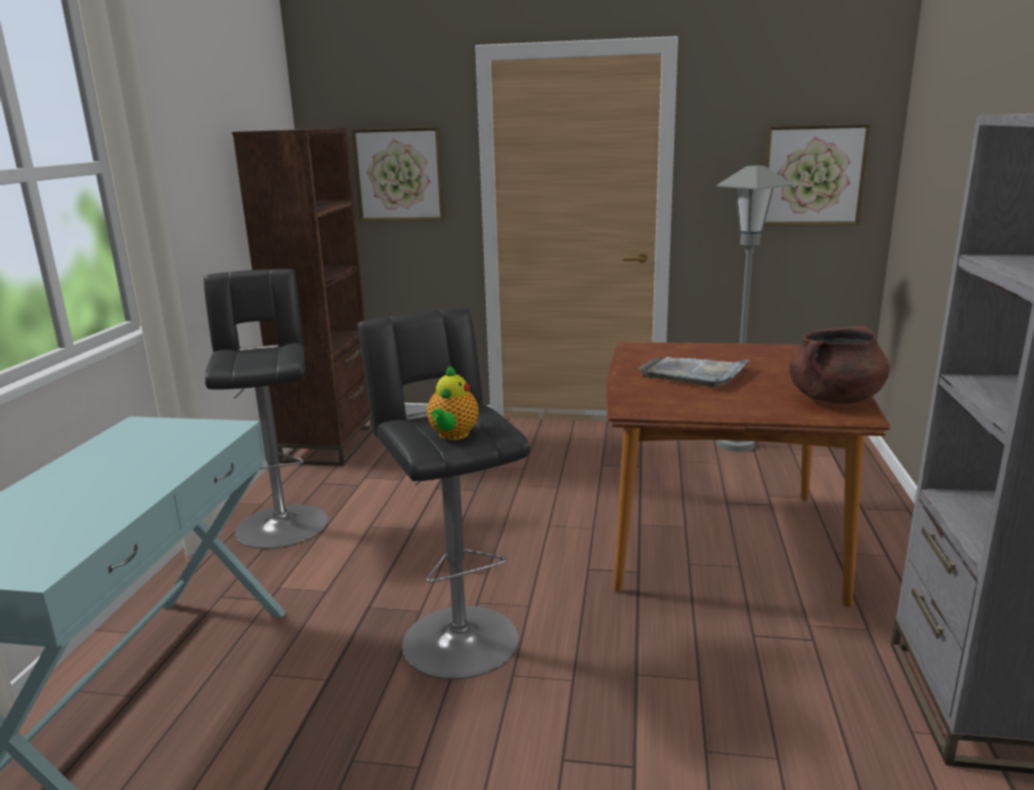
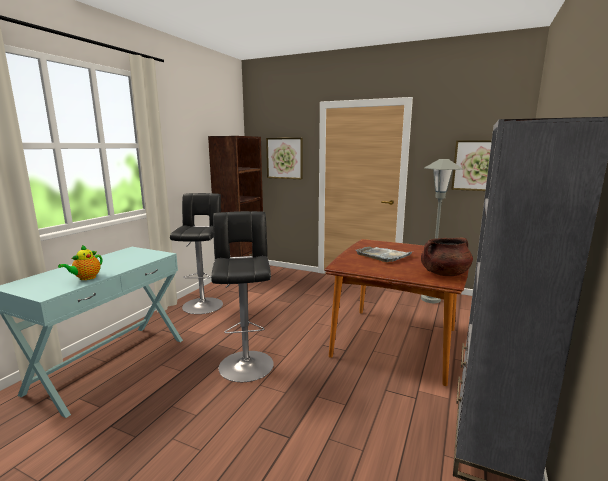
camera: 15 degrees right, 5 degrees down
(452, 435) = (239, 266): teapot -> teapot (86, 278)

